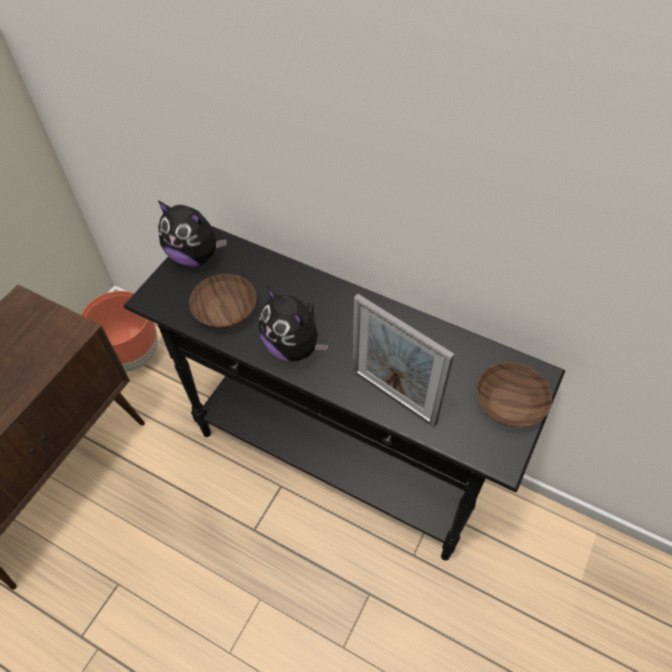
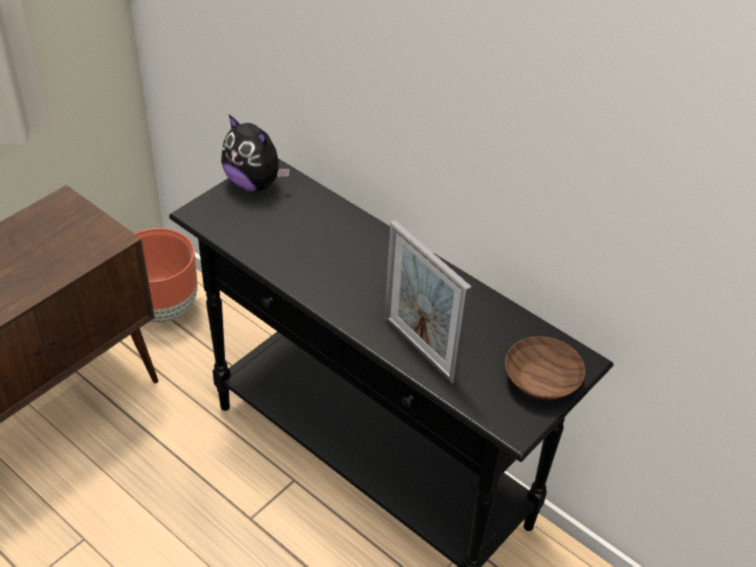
camera: 10 degrees right, 10 degrees down
(224, 309) = (270, 236): brown bowl -> none
(293, 347) = (330, 284): plush toy -> none

